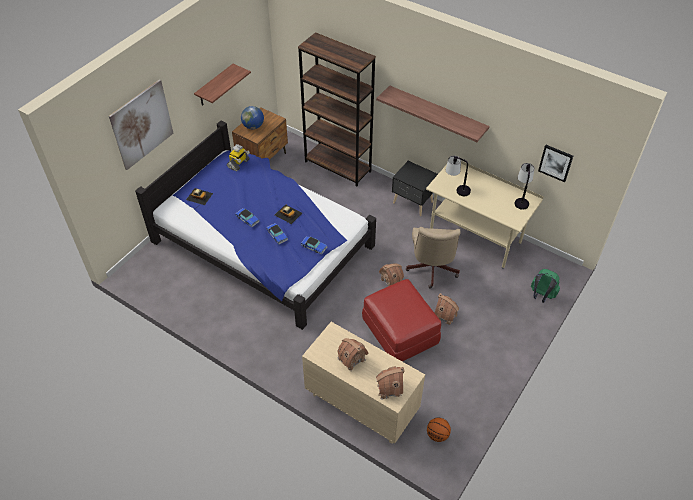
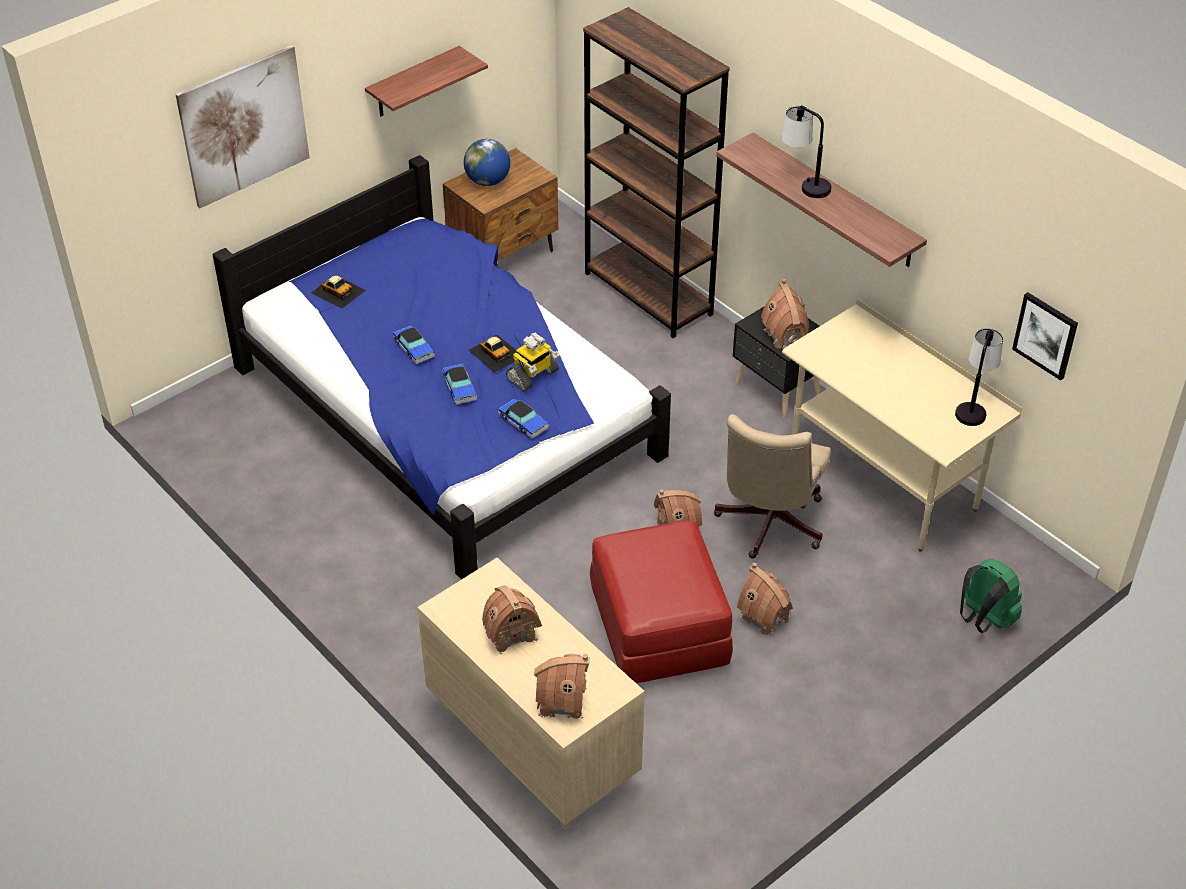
camera: 15 degrees right, 5 degrees down
(238, 164) = (434, 245): toy robot -> toy robot (533, 376)
(418, 179) = (785, 336): none -> toy house
(437, 435) = (663, 834): basketball -> none
(456, 189) = (844, 363): table lamp -> table lamp (804, 184)

